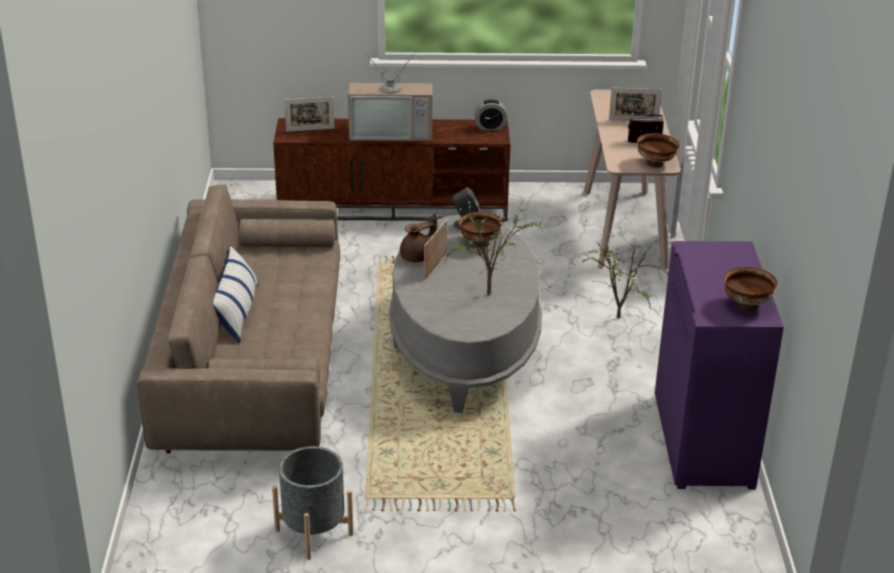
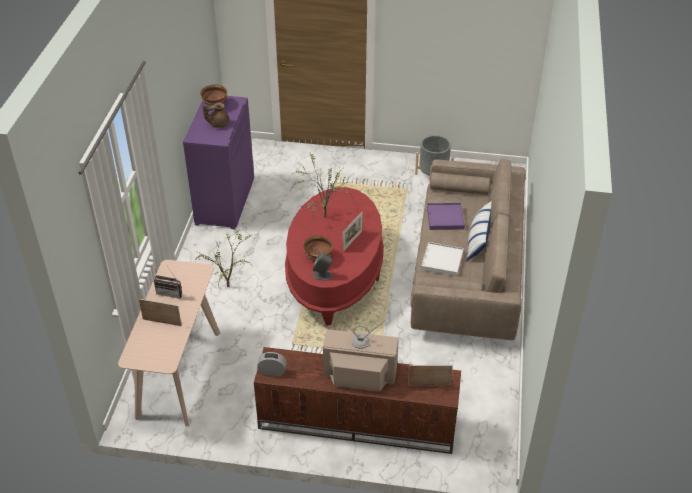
camera: 170 degrees left, 10 degrees up
(290, 336) = (445, 218): none -> purple tray
(296, 279) = (442, 260): none -> white tray
(418, 257) = (362, 250): brown teapot -> brown teapot (218, 124)
(464, 346) = (334, 274): grey coffee table -> red coffee table
(655, 163) = (175, 269): brown bowl -> none

